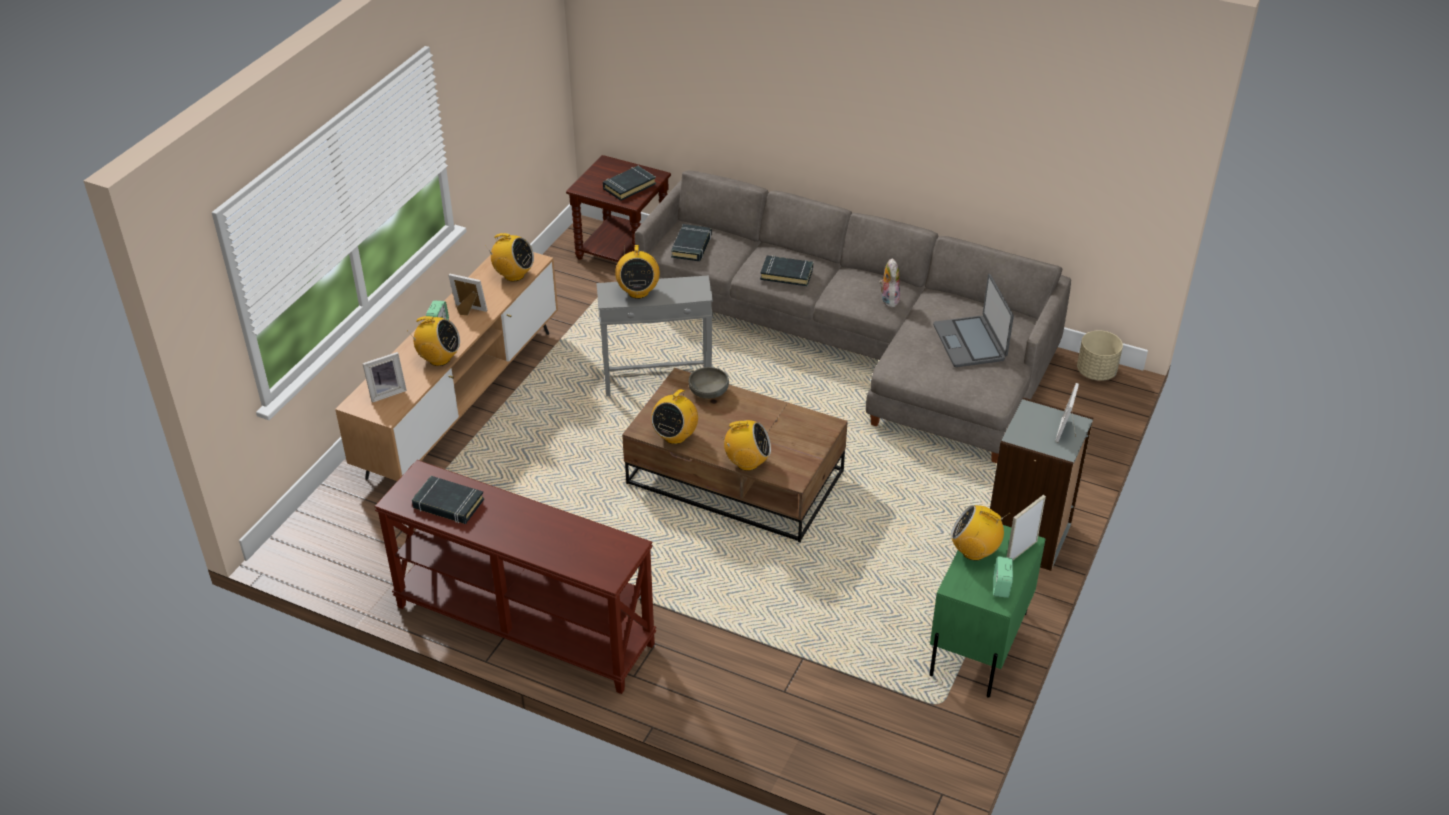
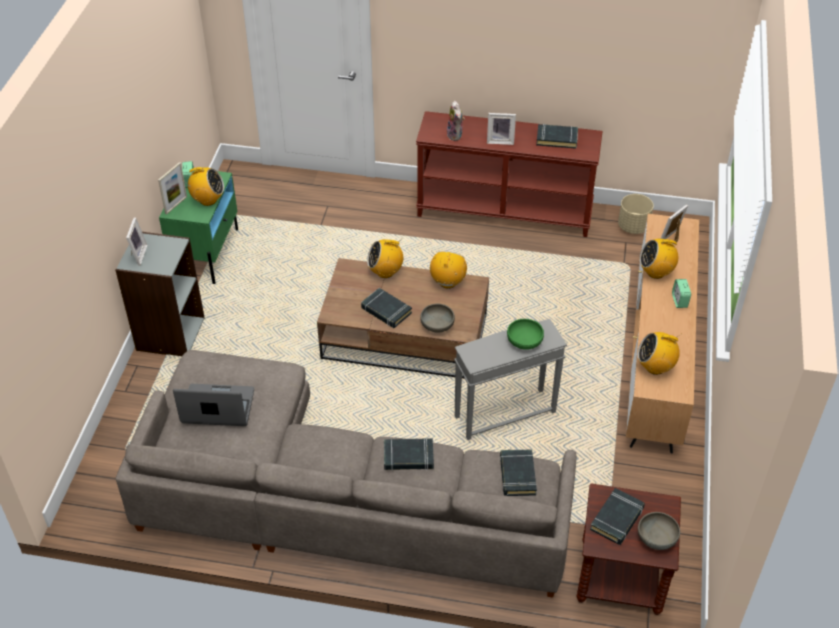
camera: 165 degrees right, 5 degrees up
(468, 311) = (666, 321): picture frame -> picture frame (500, 140)
(605, 171) = (656, 538): none -> grey bowl
(638, 292) = (524, 341): radio -> green bowl
(762, 417) = (386, 311): none -> black book
(888, 299) = (301, 448): plush toy -> plush toy (456, 135)
(970, 342) = (217, 407): laptop -> laptop turned 60 degrees counterclockwise
(1096, 372) = (96, 512): beige planter -> beige planter (633, 227)

